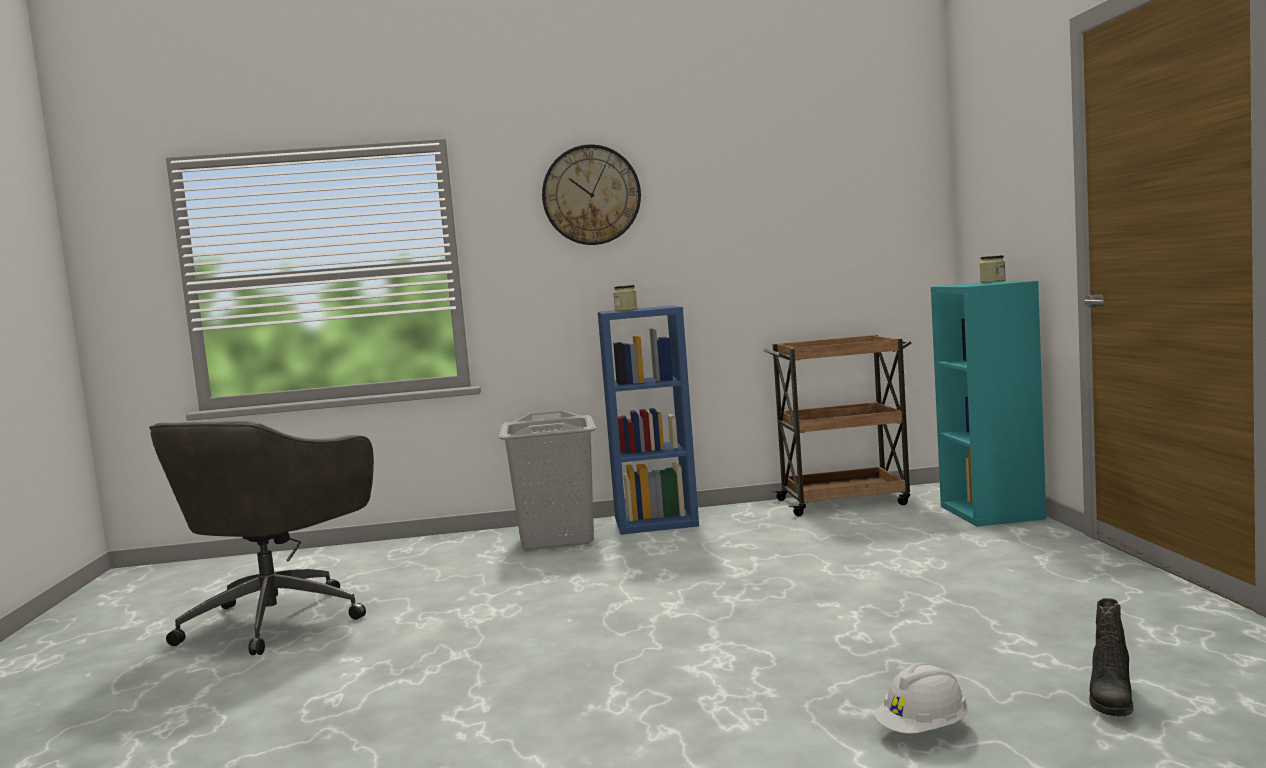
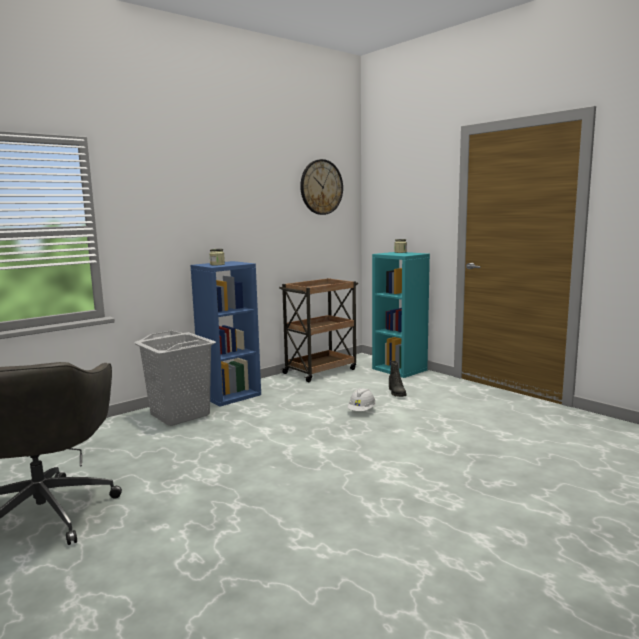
camera: 35 degrees left, 5 degrees up
(591, 195) = (184, 187): wall clock -> wall clock (321, 187)
(923, 730) = (531, 486): white hard hat -> white hard hat (362, 411)
(1110, 699) = (571, 453): black boot -> black boot (396, 393)

